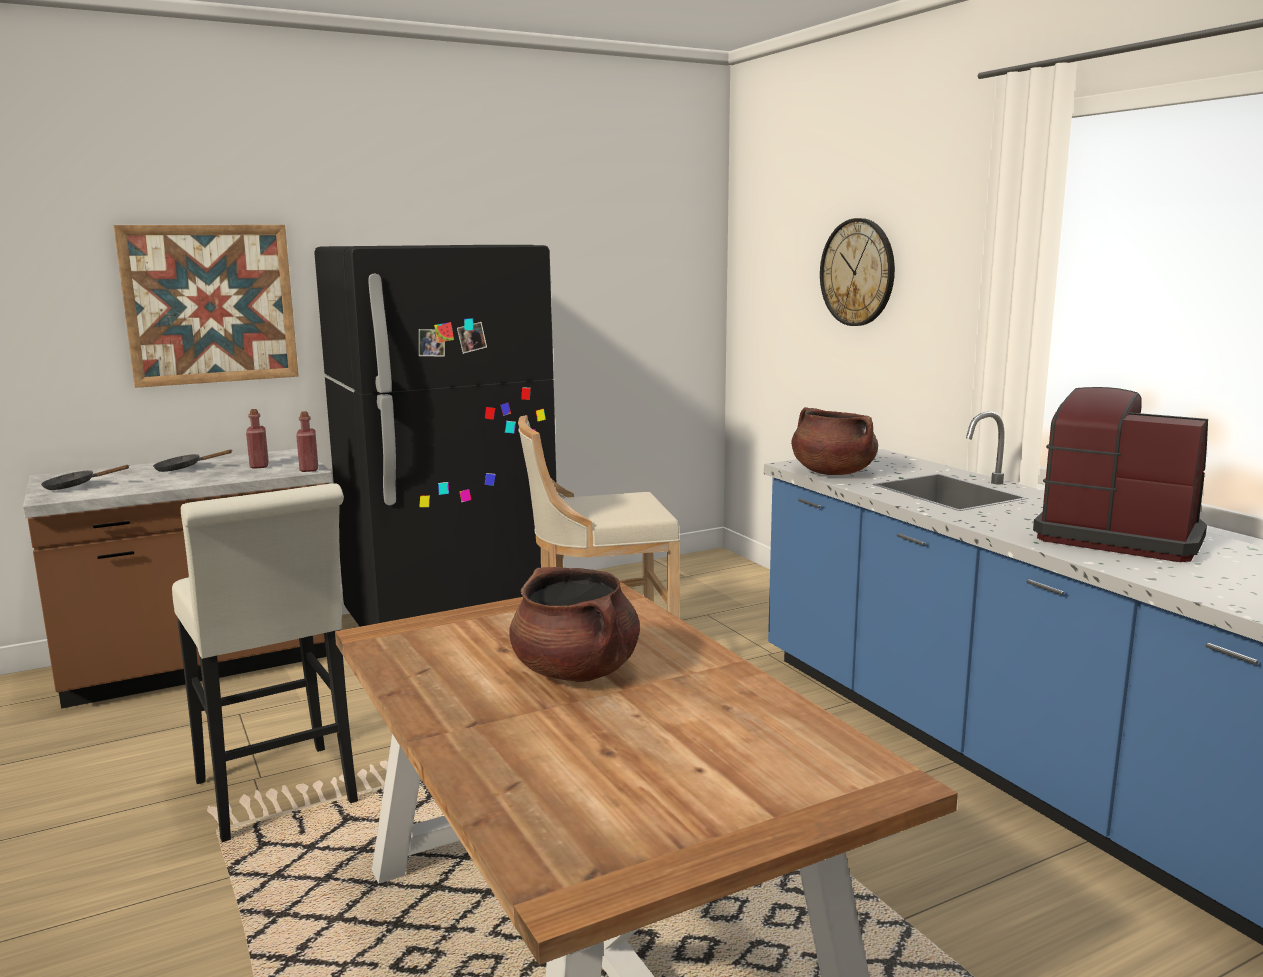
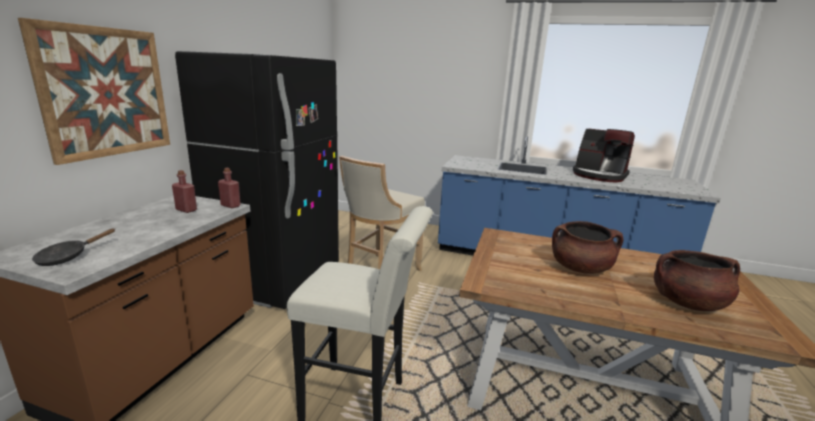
camera: 45 degrees left, 5 degrees up
(183, 469) = (129, 223): black frying pan -> none
(832, 473) = (473, 167): brown cooking pot -> brown cooking pot (687, 303)
(857, 272) = (426, 80): wall clock -> none
(1117, 536) = (599, 176): coffee machine -> coffee machine turned 135 degrees counterclockwise

